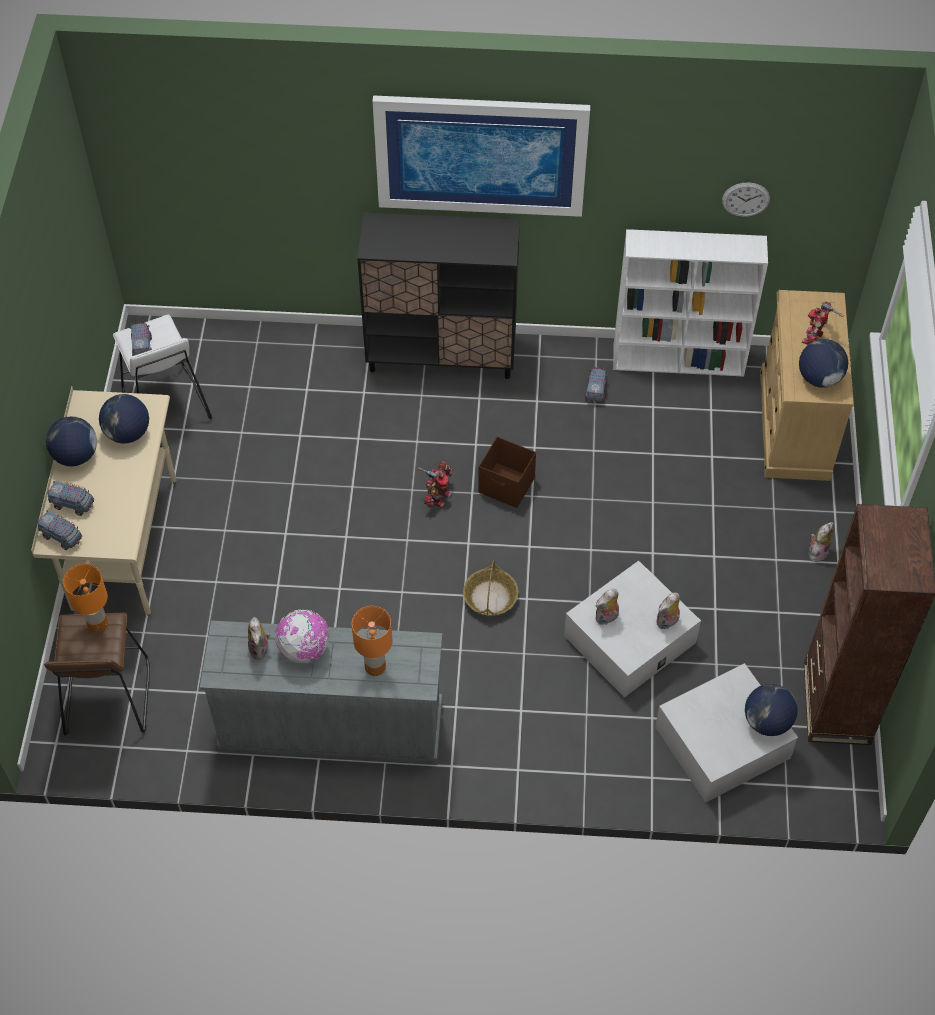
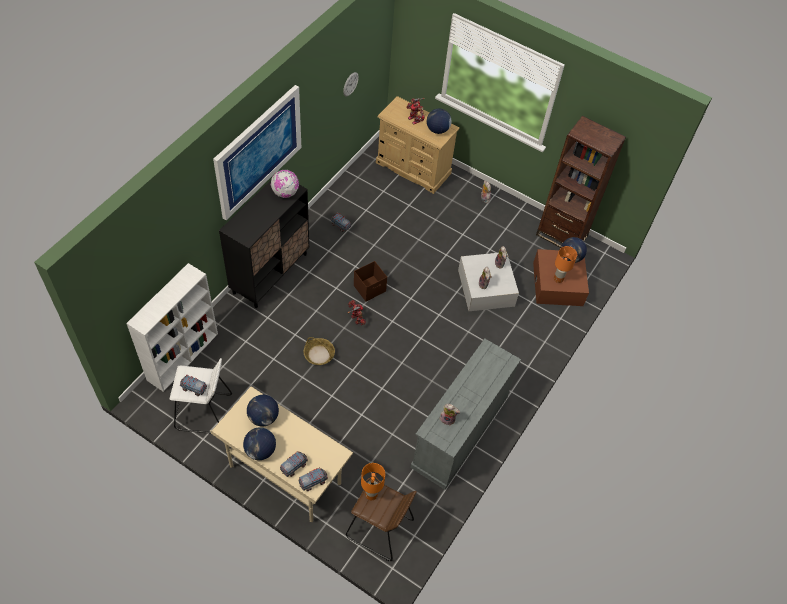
camera: 65 degrees left, 0 degrees up
(305, 649) = (459, 399): globe -> globe (285, 193)
(375, 666) = (487, 374): orange table lamp -> orange table lamp (558, 279)
(490, 597) = (429, 328): basket -> basket (319, 354)
(679, 359) = (346, 186): white bookcase -> white bookcase (183, 356)
(722, 742) = (558, 284): white storage box -> brown storage box

